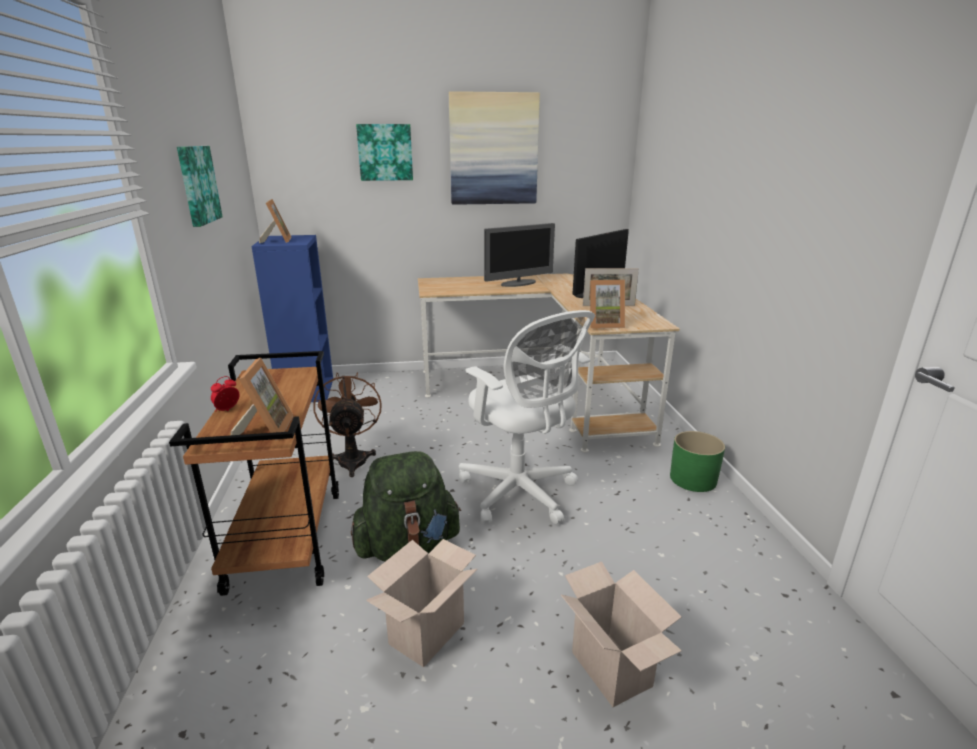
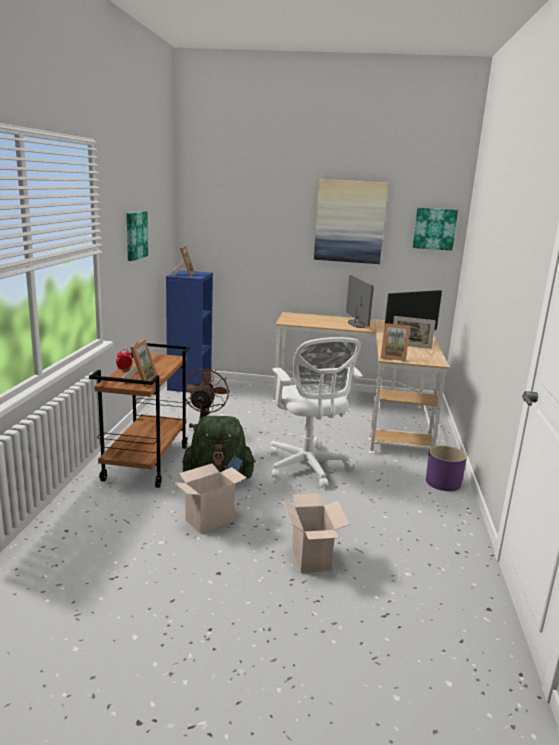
camera: 15 degrees right, 5 degrees down
(385, 152) = (269, 218): picture -> picture (434, 228)
(518, 283) = (356, 324): monitor -> monitor turned 90 degrees counterclockwise
(693, 479) = (443, 482): green planter -> purple planter

